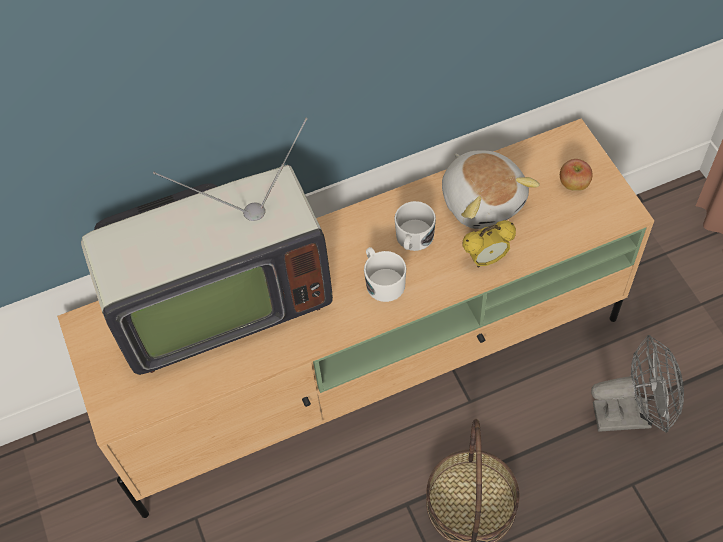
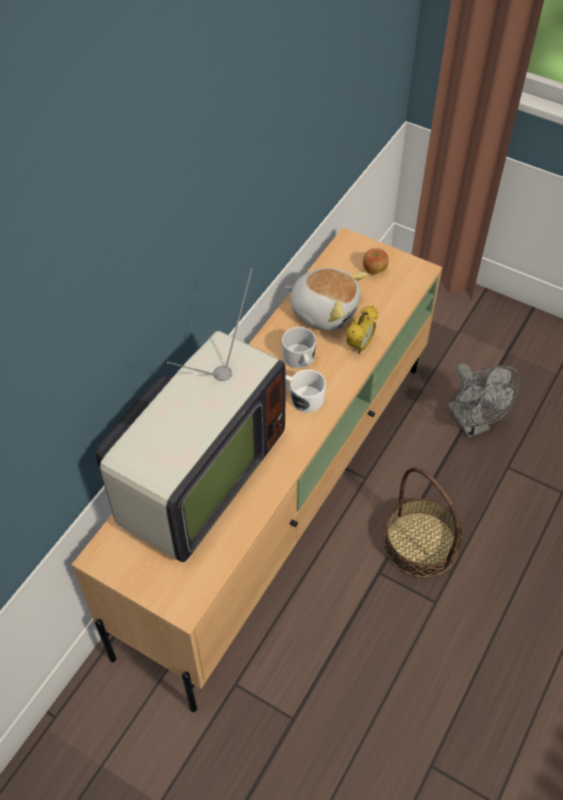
camera: 40 degrees left, 5 degrees down
(631, 414) = (472, 424): grey fan -> grey fan turned 105 degrees clockwise

